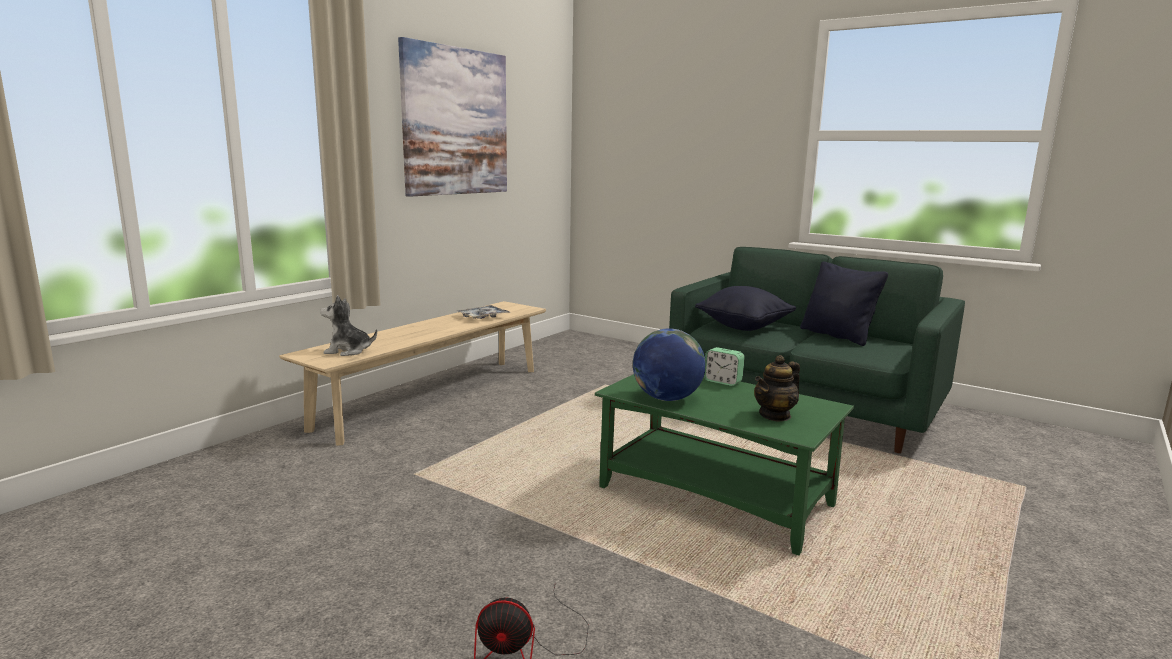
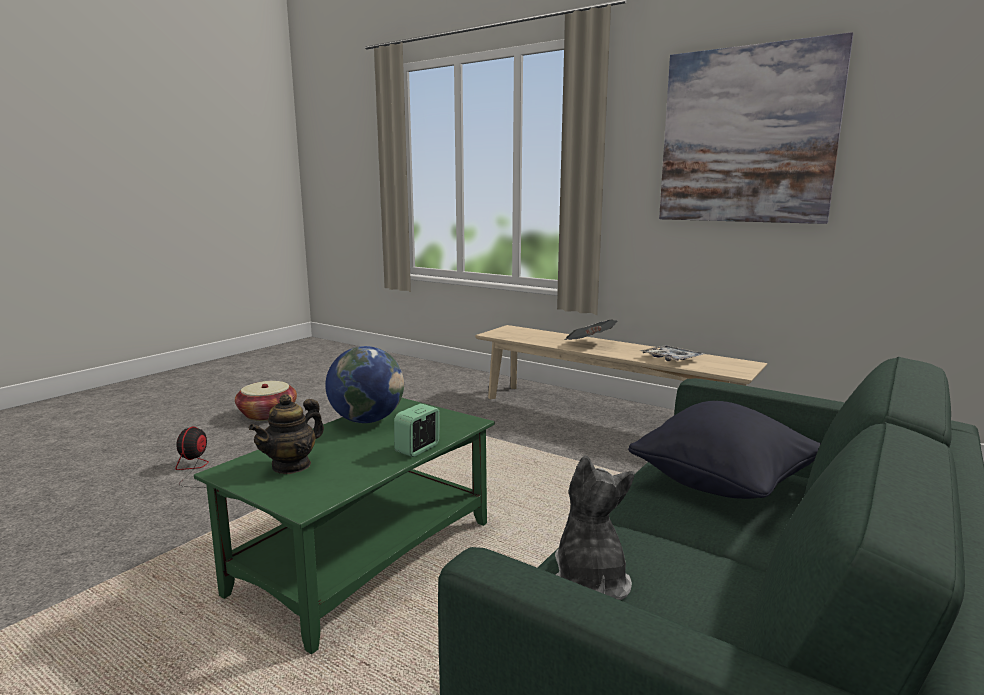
camera: 90 degrees right, 0 degrees up
(281, 628) = (268, 414): none -> basket
(348, 351) = (521, 335): plush toy -> plush toy (588, 581)
(414, 332) = (589, 344): none -> newspaper
(775, 415) = (291, 465): teapot -> teapot turned 105 degrees counterclockwise
(837, 336) = (732, 588): black pillow -> none

